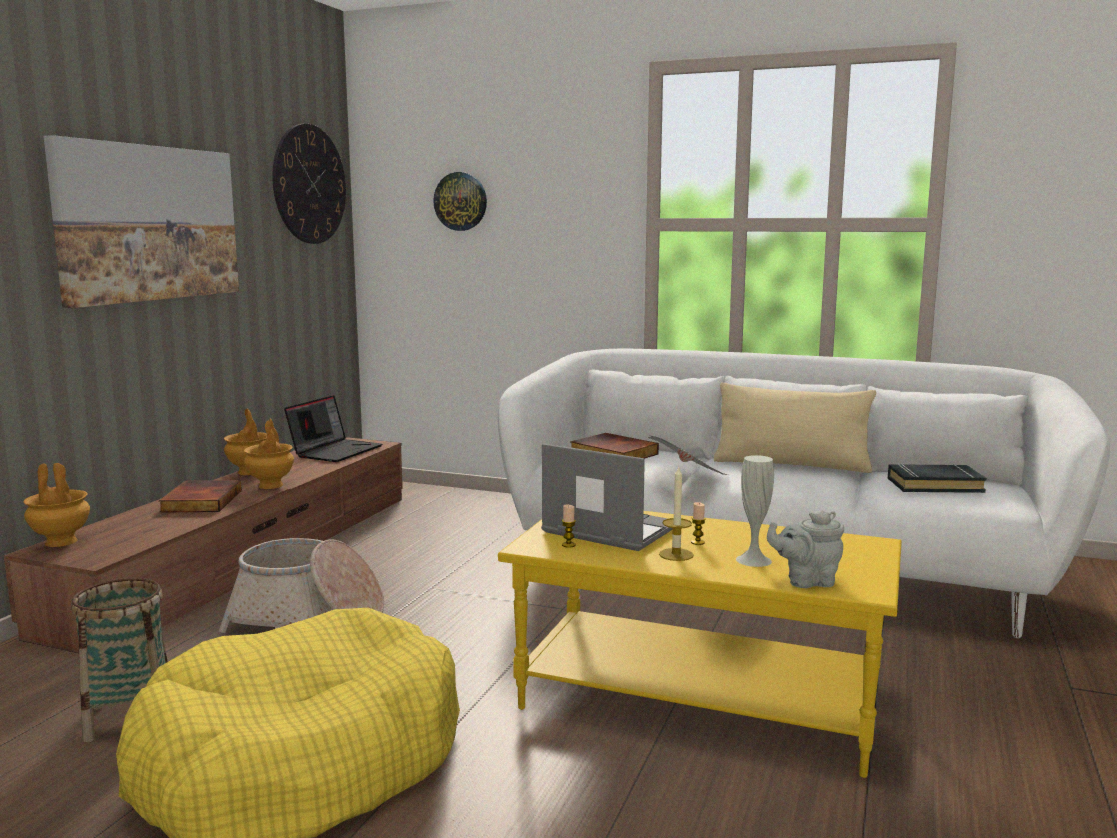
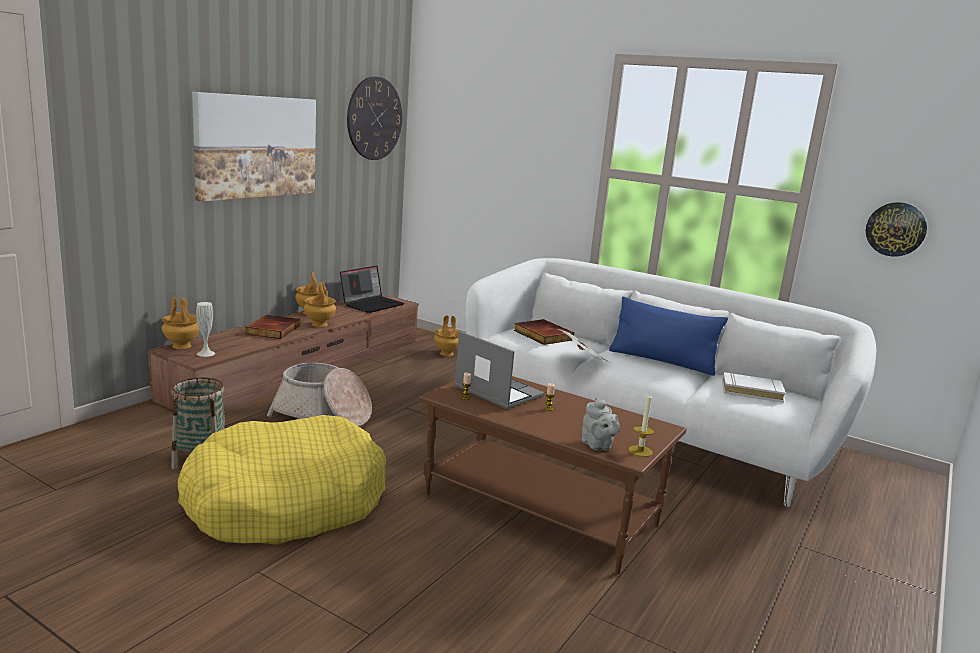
camera: 10 degrees right, 5 degrees up
(454, 508) = (447, 353): none -> brown vase
(460, 201) = (477, 139): wall clock -> wall clock (895, 229)
(676, 554) = (528, 415): candle -> candle (640, 451)
(700, 701) = (541, 509): yellow coffee table -> brown coffee table
(753, 560) = (575, 426): white vase -> white vase (206, 353)
(791, 465) = (662, 361): beige pillow -> blue pillow
(806, 581) = (598, 446): grey teapot -> grey teapot turned 120 degrees counterclockwise
(934, 485) = (751, 391): black book -> white book

